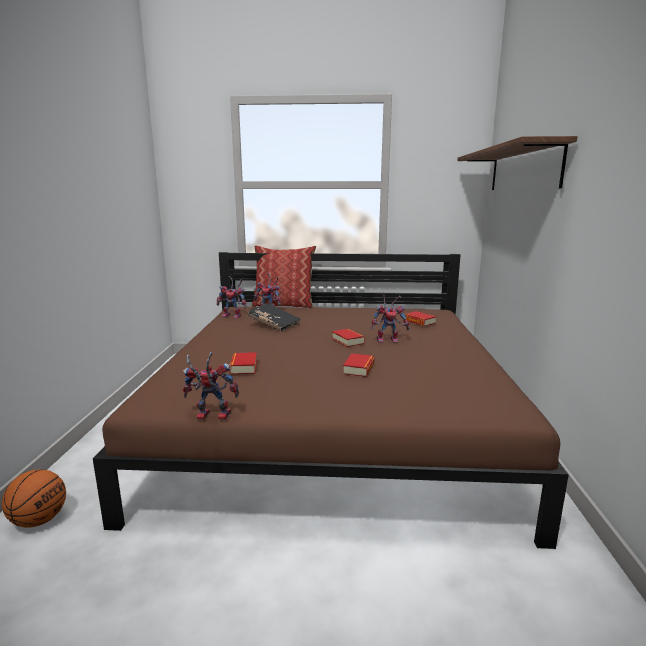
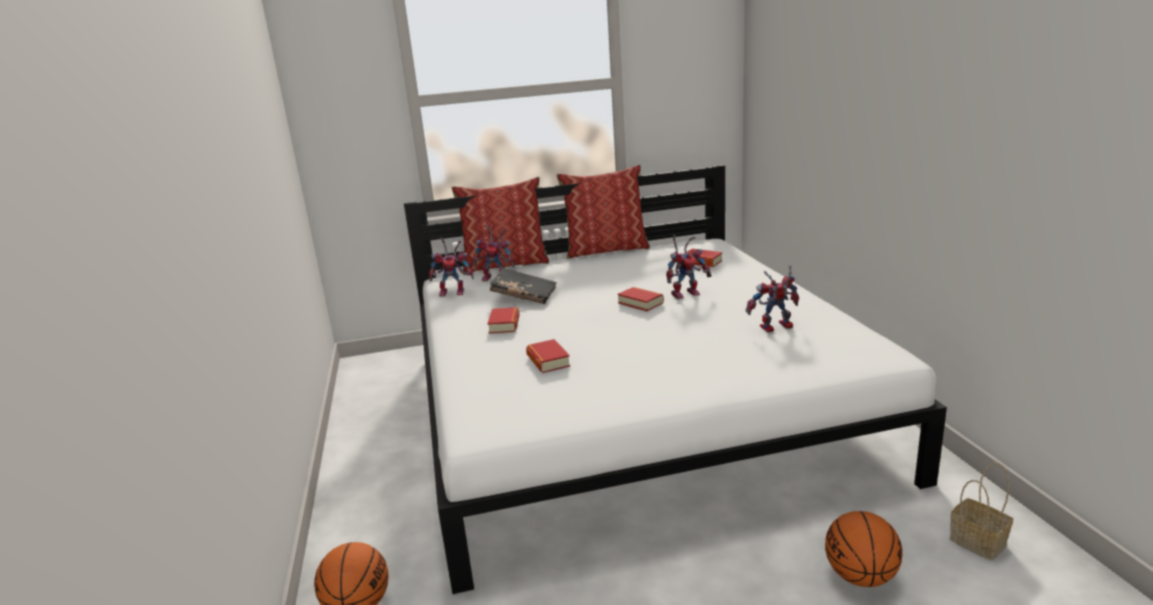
camera: 15 degrees left, 5 degrees up
(210, 416) = (573, 428): toy robot -> toy robot (774, 328)
(333, 421) = (630, 406): brown bed -> white bed
(359, 306) = (606, 250): none -> pillow
(359, 369) = (685, 337): book -> book (504, 324)
(431, 617) = (860, 576): none -> basketball
(523, 169) = (808, 60): shelf -> none
(567, 617) = (975, 542): none -> basket

